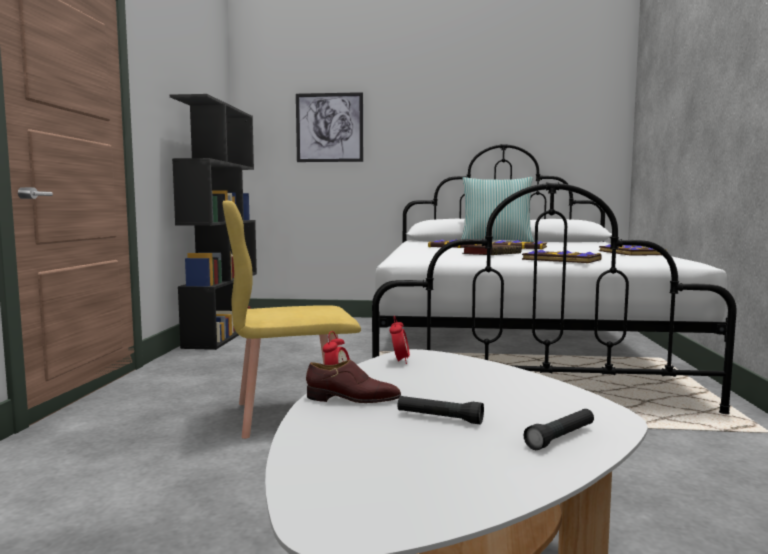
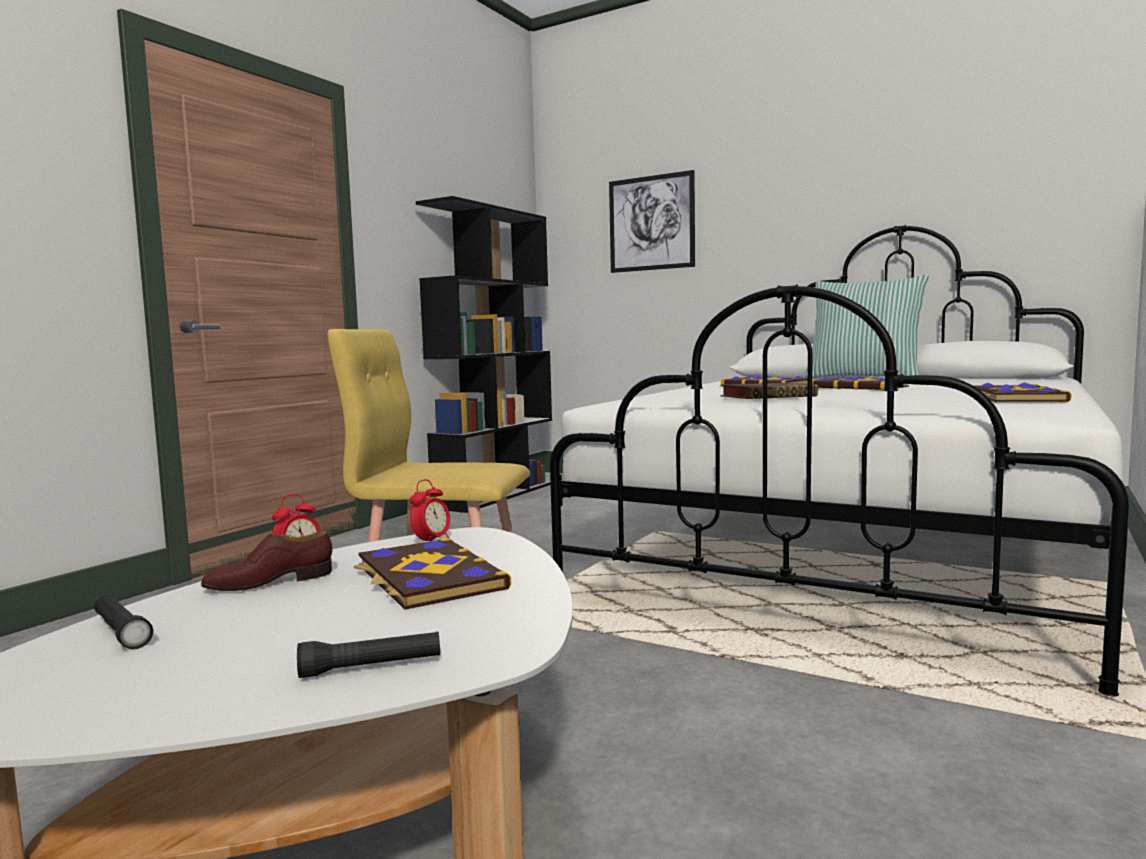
camera: 25 degrees right, 0 degrees up
(353, 399) = (270, 582): brown shoe -> brown shoe turned 120 degrees clockwise
(439, 418) = (300, 618): black flashlight -> black flashlight (121, 632)
(561, 260) = (835, 407): book -> book (427, 577)

